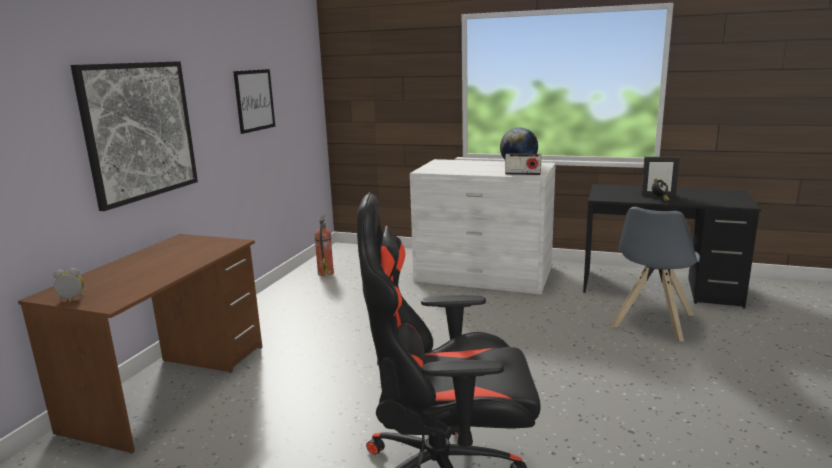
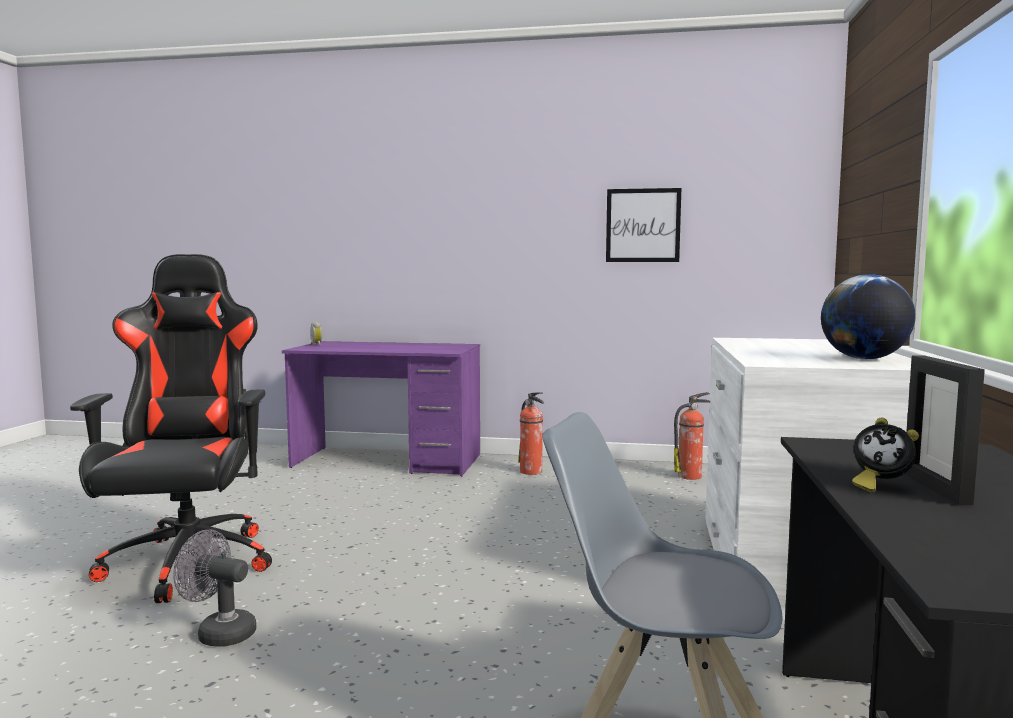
camera: 80 degrees right, 10 degrees down
(139, 131) = (457, 239): picture -> none
(171, 386) = (387, 461): brown desk -> purple desk
(272, 319) = (531, 472): none -> fire extinguisher
(522, 174) = (768, 360): radio -> none
(568, 438) = (219, 633): none -> grey fan

